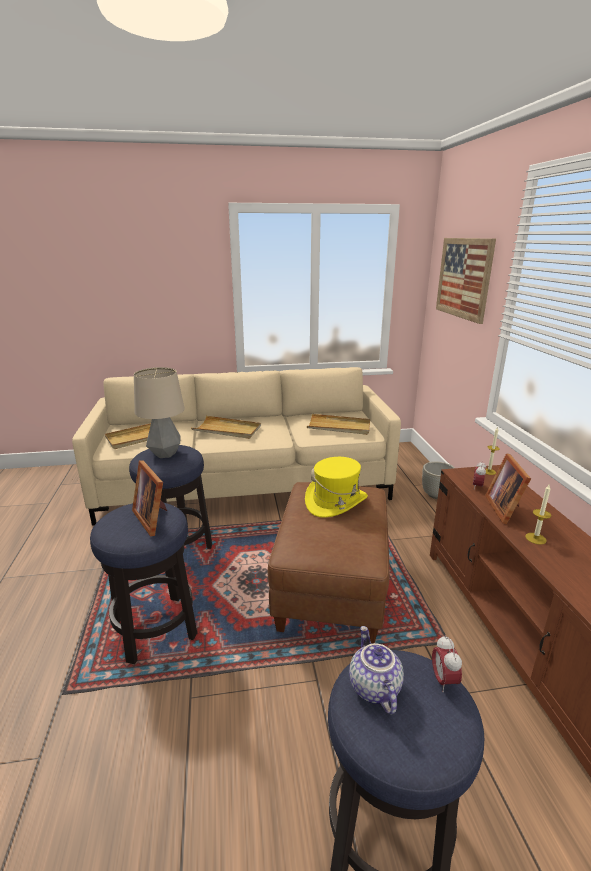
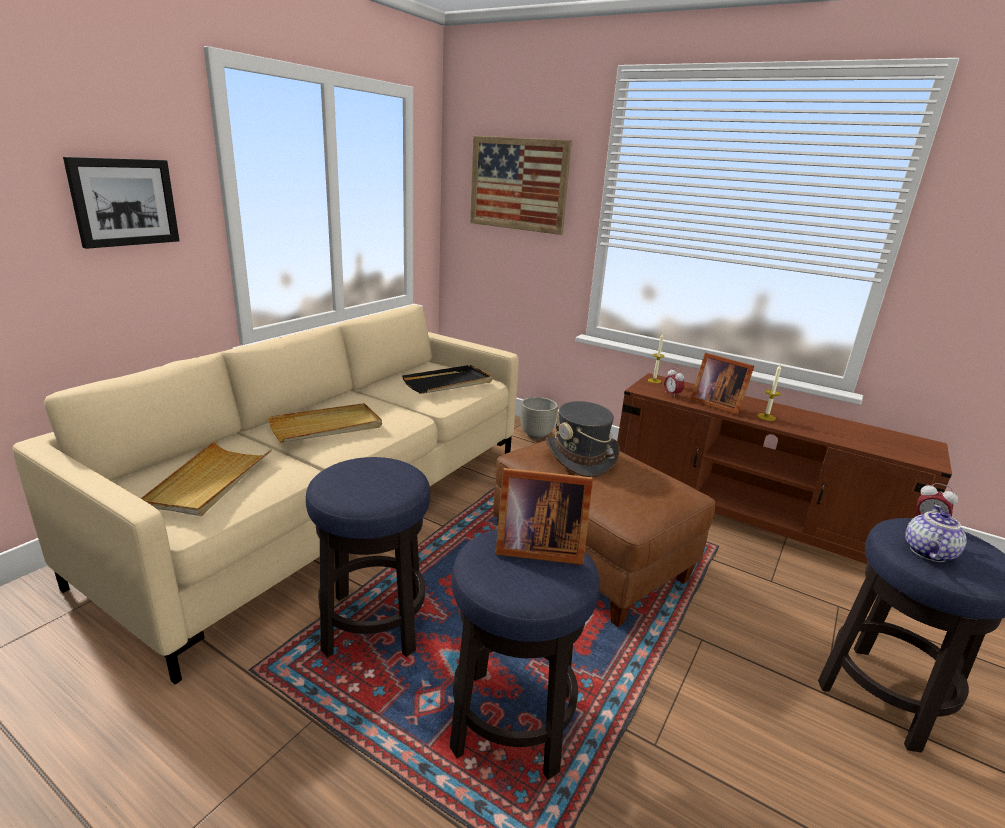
camera: 50 degrees left, 0 degrees up
(165, 454) = (363, 477): table lamp -> none
(175, 290) = (124, 202): none -> picture
(336, 502) = (581, 457): yellow hat -> grey hat
(339, 427) = (449, 383): beige tray -> black tray
(373, 687) = (926, 552): teapot -> teapot turned 90 degrees clockwise

